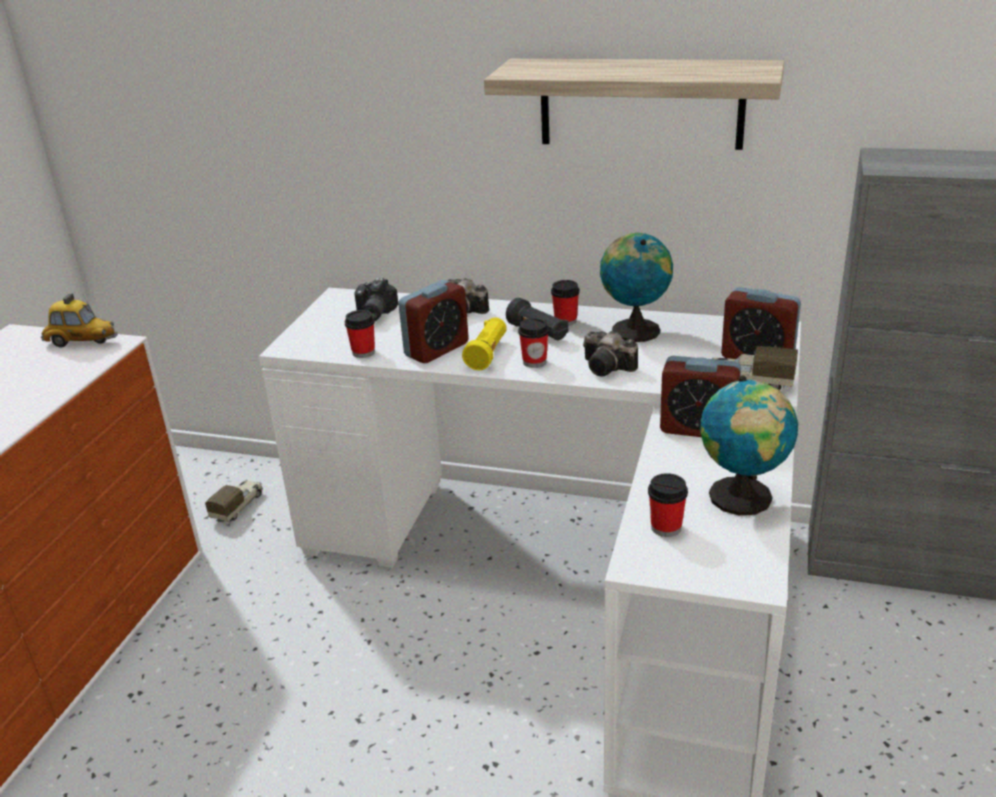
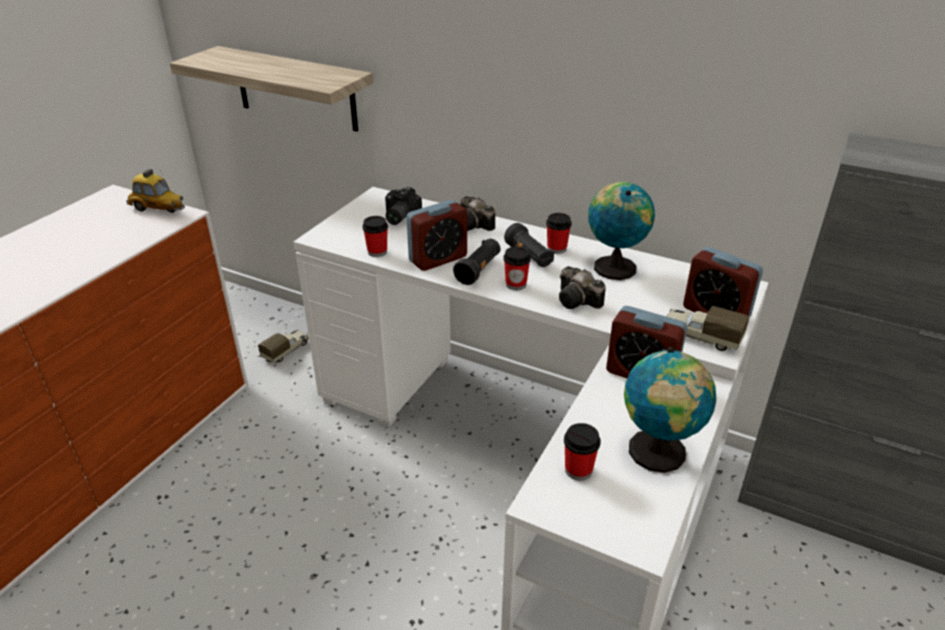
camera: 10 degrees right, 5 degrees up
(487, 354) = (478, 270): yellow flashlight -> black flashlight
(641, 103) = (648, 63): shelf -> shelf (295, 89)

